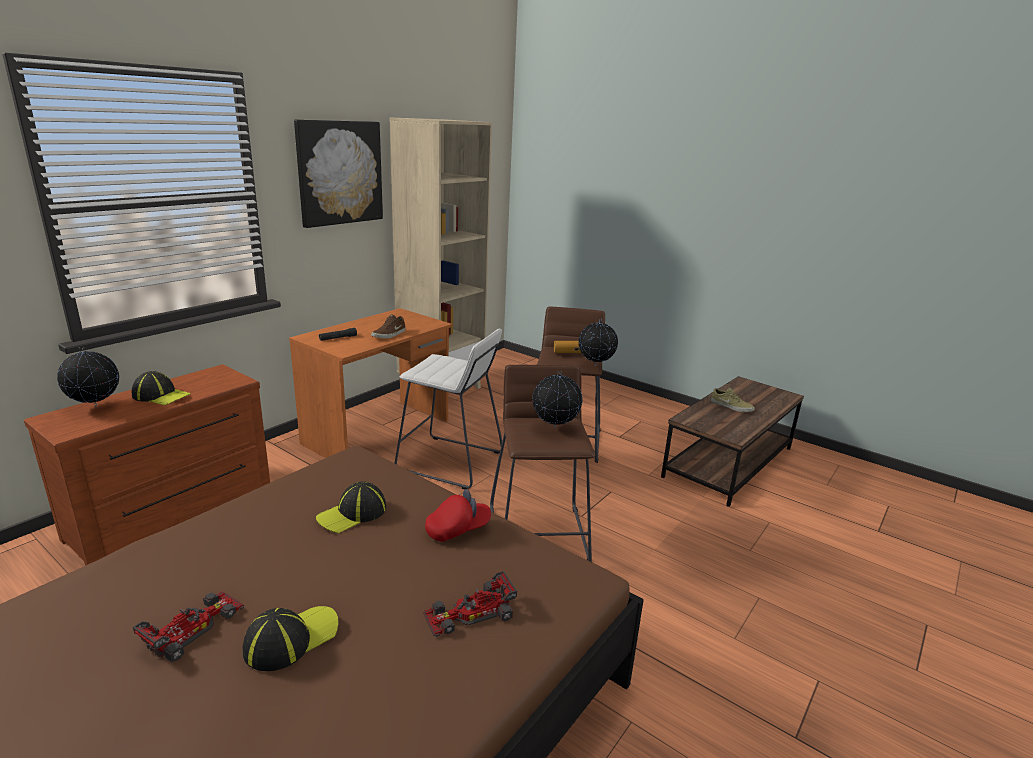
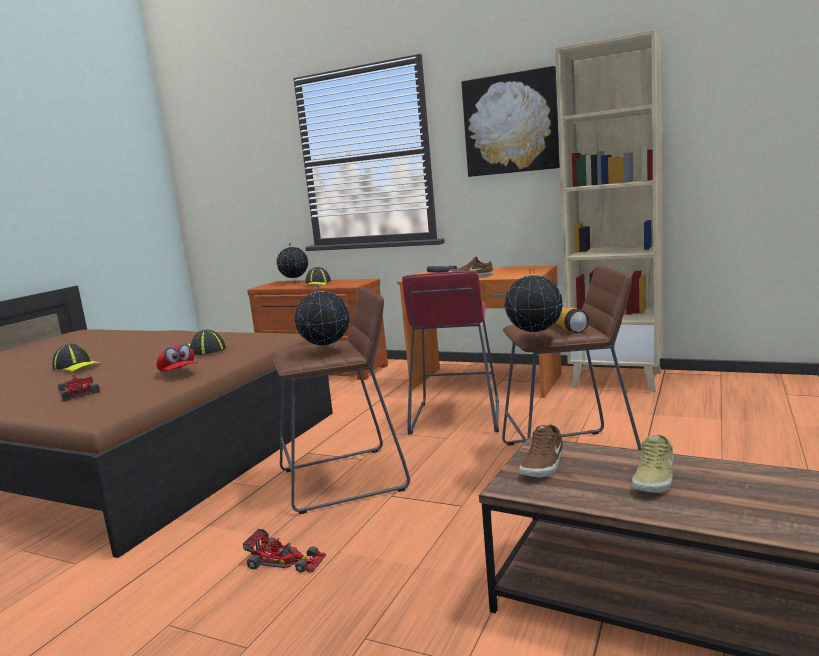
camera: 80 degrees right, 10 degrees down
(193, 627) = (98, 351): toy car -> toy car (285, 560)
(450, 462) = (456, 417): white stool -> red stool
(709, 424) = (544, 464): none -> brown shoe

